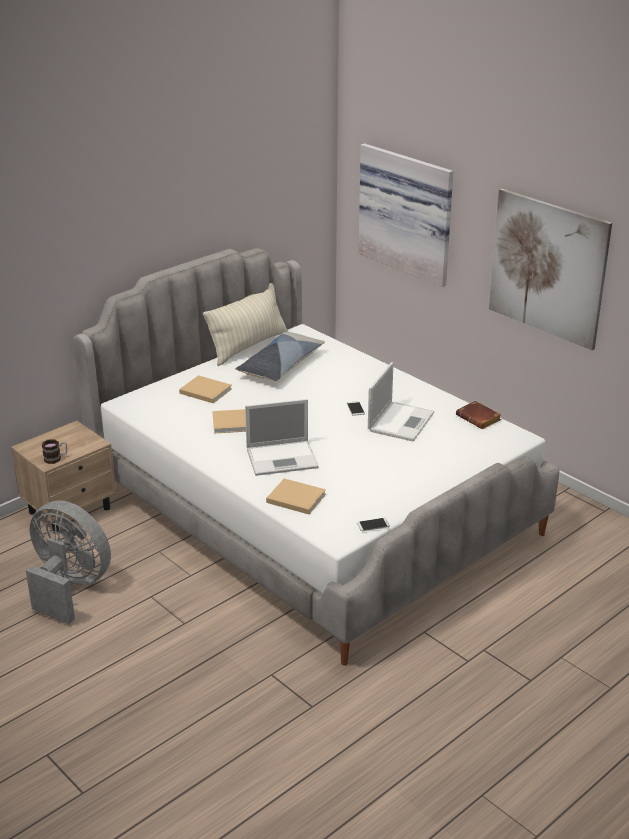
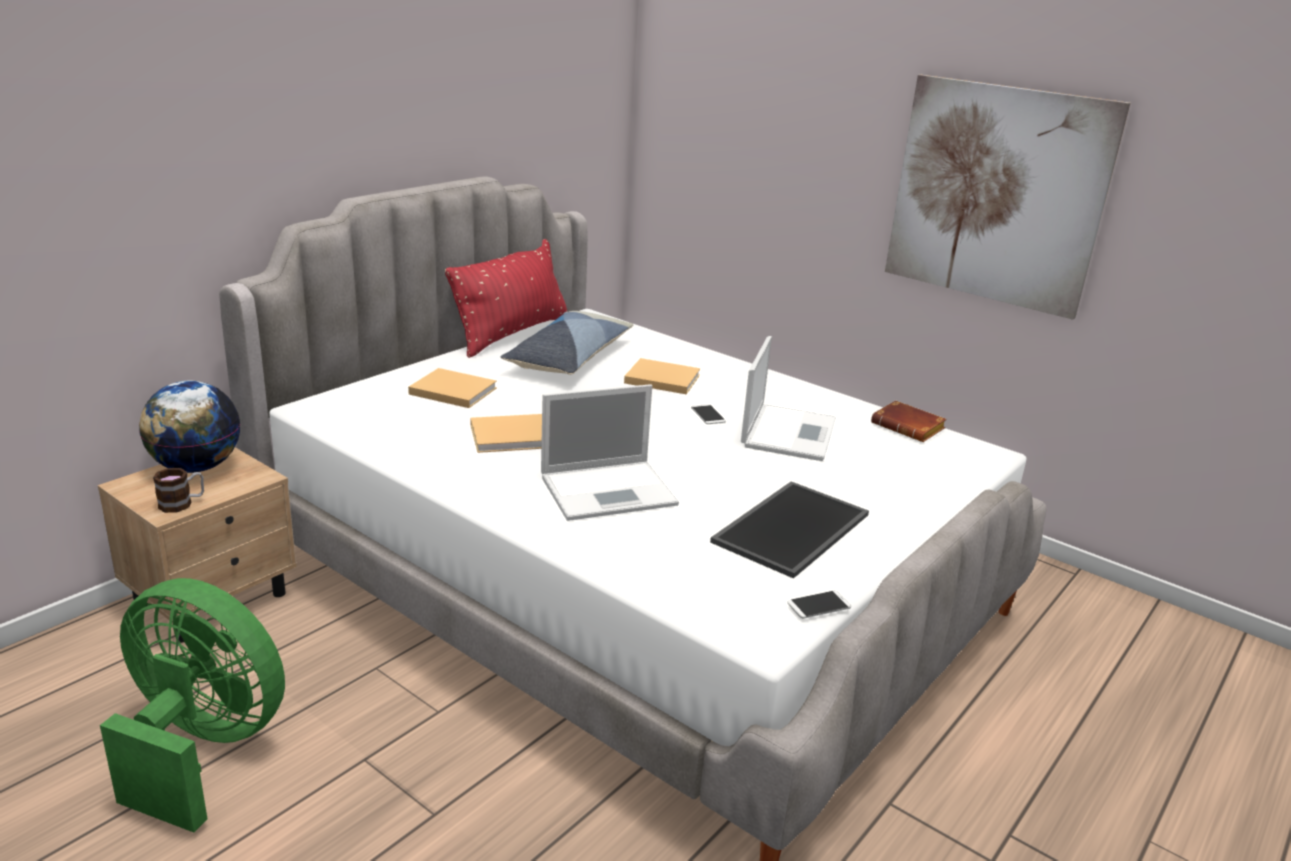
camera: 10 degrees left, 5 degrees down
(61, 436) = (195, 467): none -> globe
(69, 587) = (201, 748): grey fan -> green fan
(248, 346) = (512, 334): beige pillow -> red pillow
(294, 498) = (651, 559): beige book -> beige book (660, 379)
(376, 482) = (790, 526): none -> tray
(408, 212) = (750, 137): picture -> none

